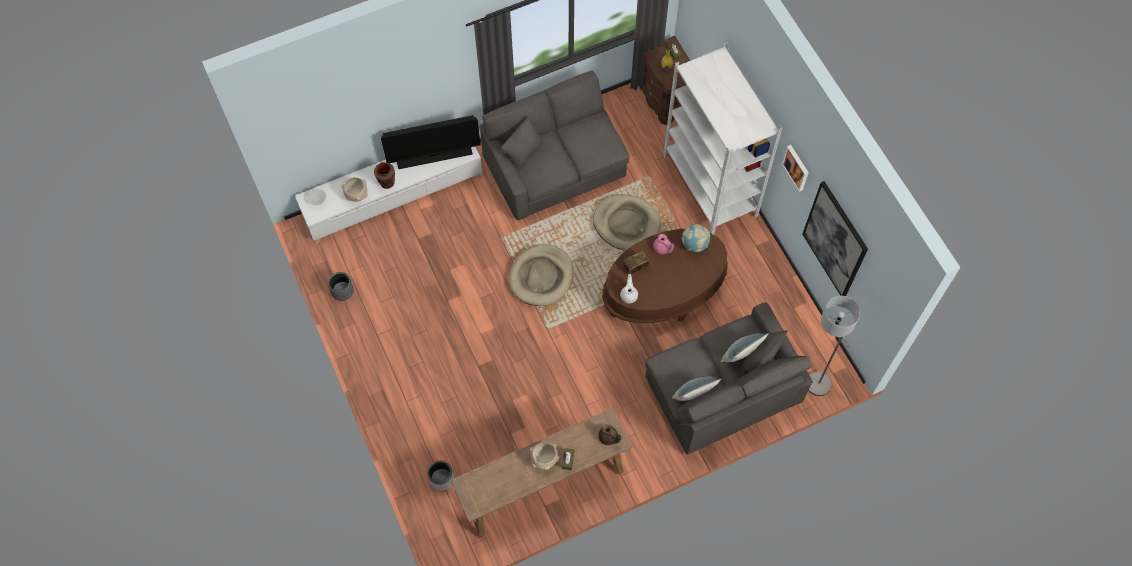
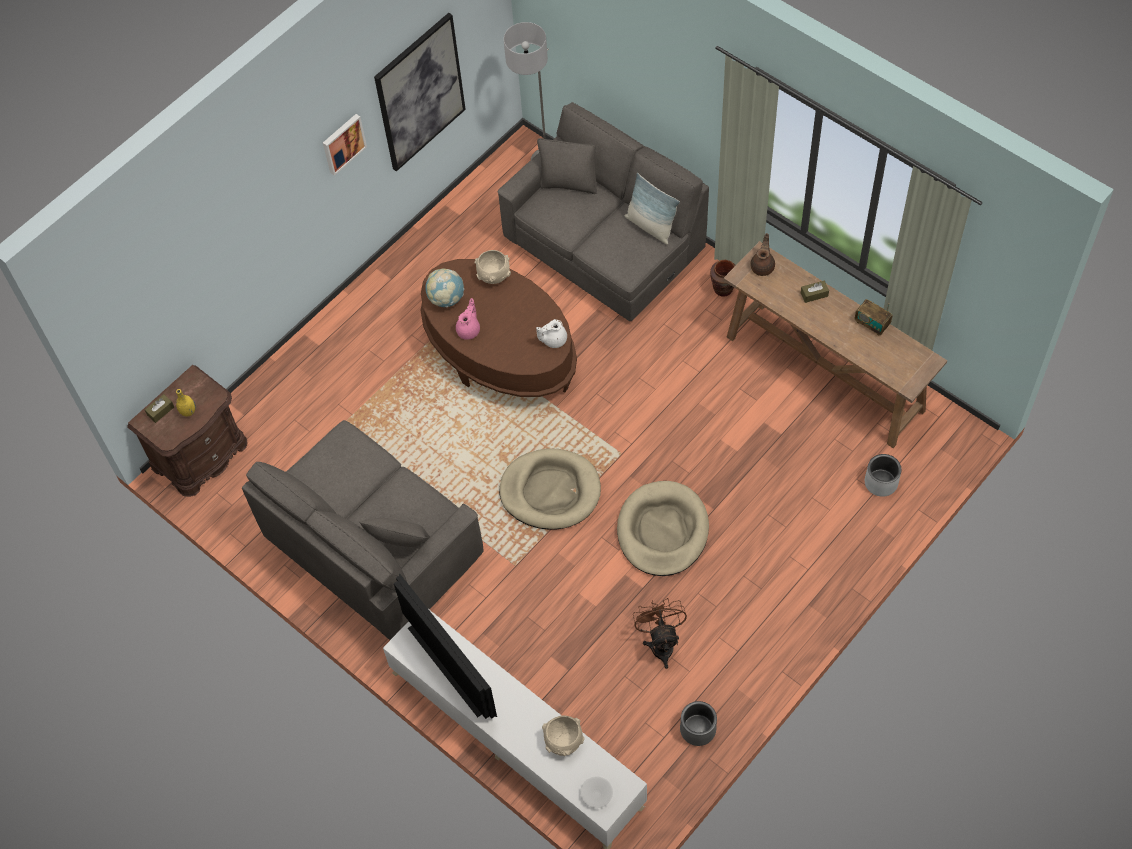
camera: 110 degrees left, 5 degrees down
(387, 182) = (523, 710): brown vase -> brown vase (723, 289)
(406, 295) = (661, 643): none -> brown fan
(544, 459) = (828, 317): beige bowl -> beige bowl (494, 276)
(626, 224) = (424, 426): beige dog bed -> beige dog bed (662, 531)
(635, 267) = (510, 348): radio -> radio (872, 324)
(710, 186) = (323, 356): white bookcase -> none
(741, 354) = (574, 200): pillow -> none

